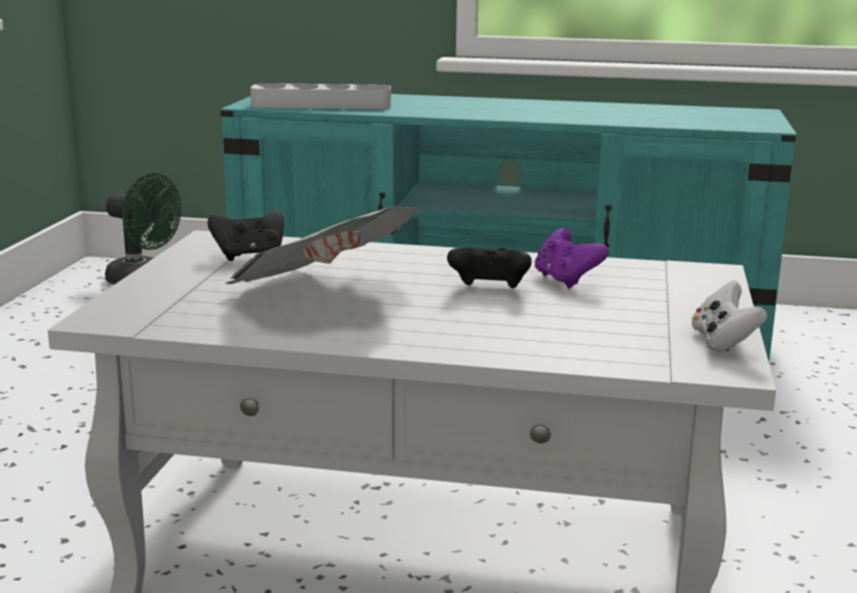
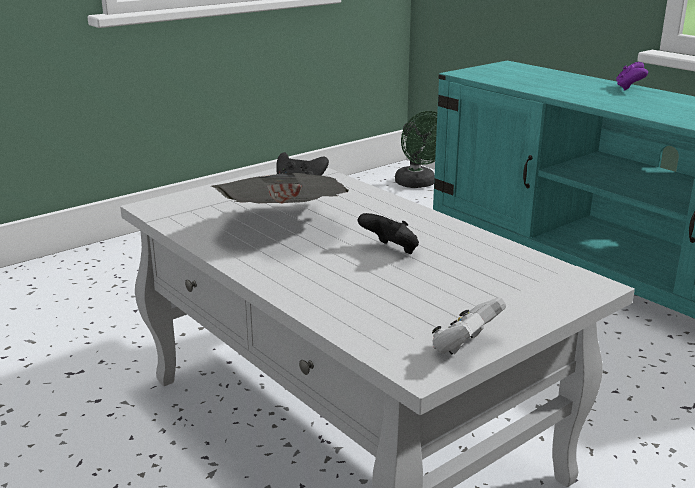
camera: 40 degrees right, 5 degrees up
(321, 105) = (511, 79): grey tray -> none
(566, 280) = (459, 259): purple game controller -> purple game controller (629, 88)

